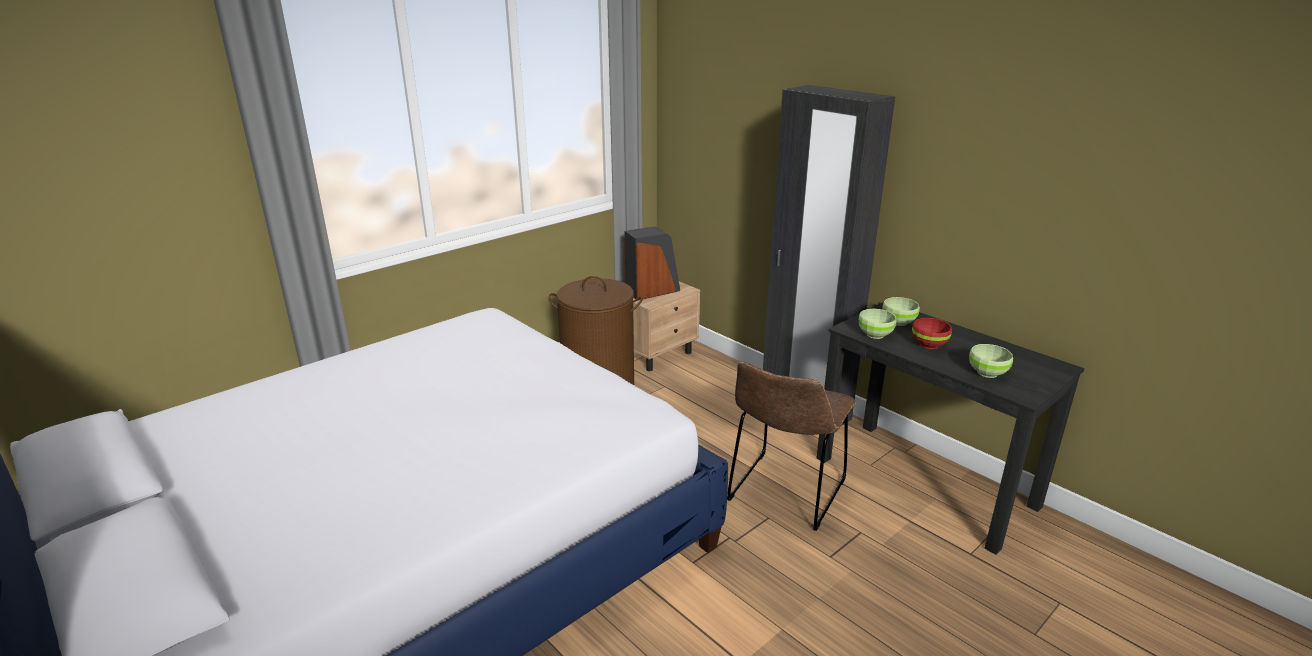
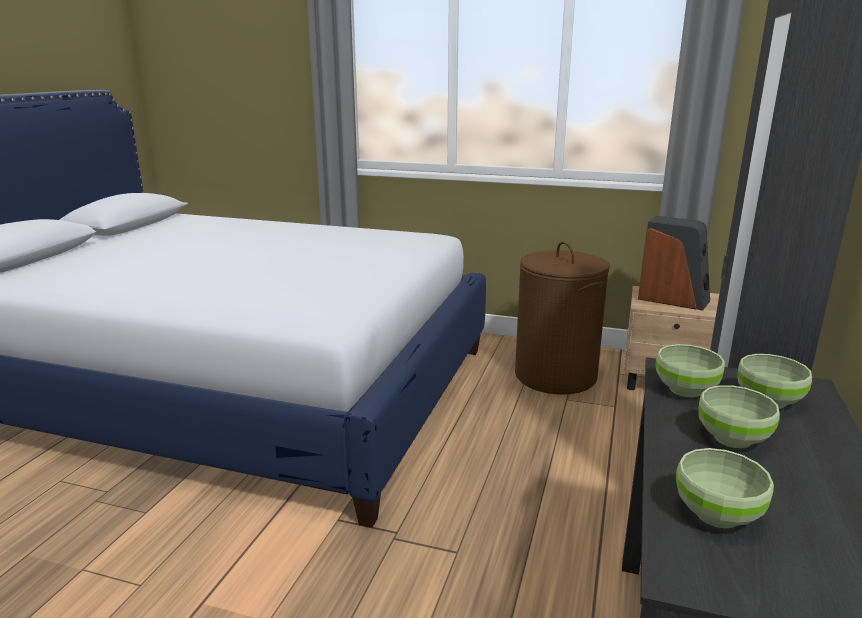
camera: 60 degrees right, 5 degrees down
(784, 494) = (515, 552): brown chair -> none
(928, 345) = (731, 438): red bowl -> green bowl

